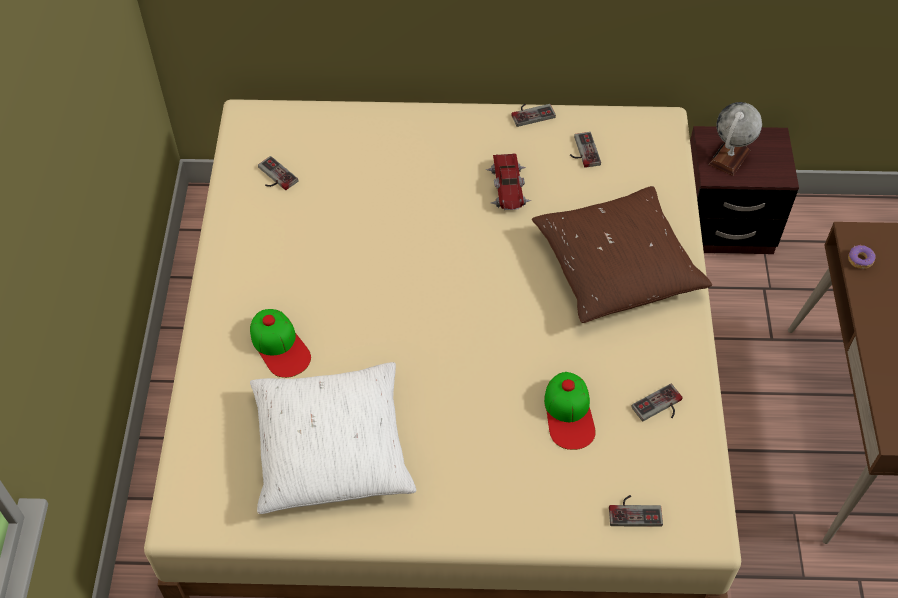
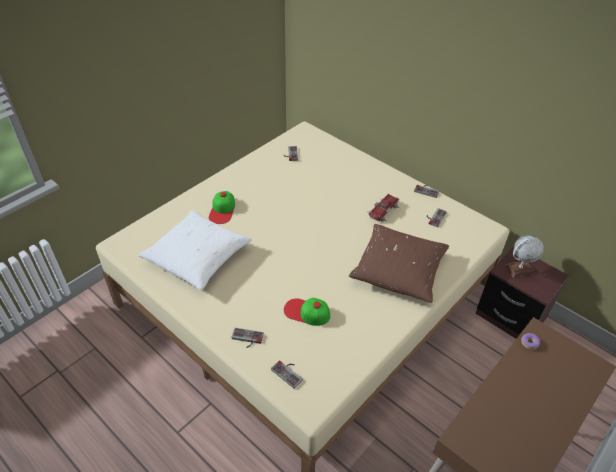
camera: 40 degrees right, 10 degrees down
(569, 413) = (306, 312): cap -> cap turned 75 degrees clockwise
(660, 408) = (351, 340): game controller -> game controller (246, 339)

